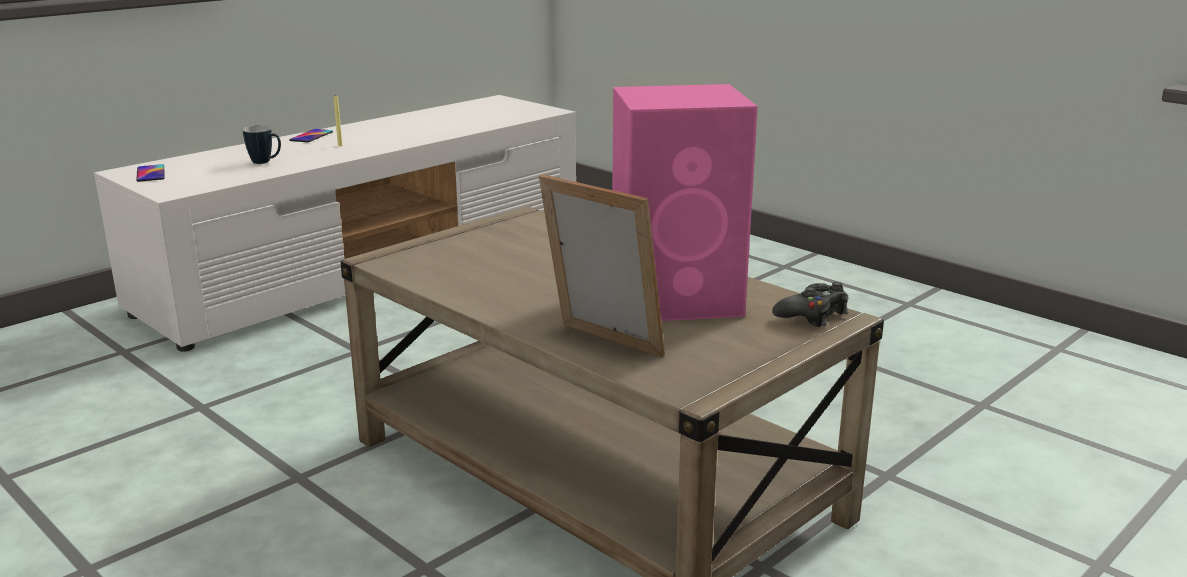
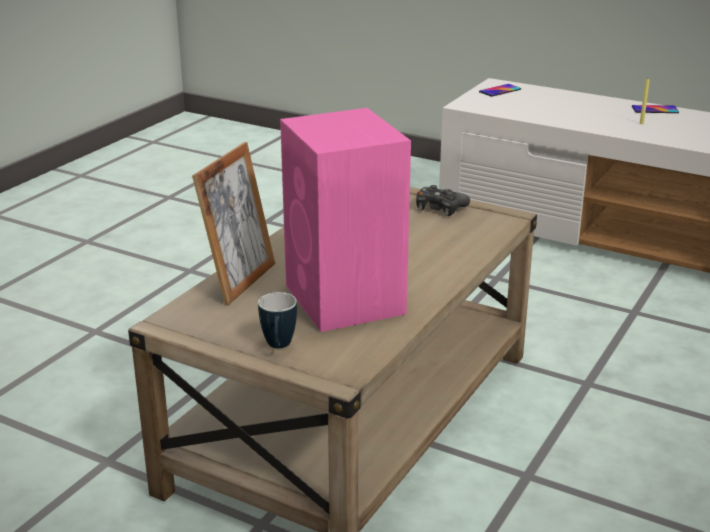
camera: 75 degrees right, 5 degrees up
(265, 162) = (564, 112): mug -> mug (278, 347)
(812, 314) = (337, 362): black game controller -> black game controller (440, 208)

